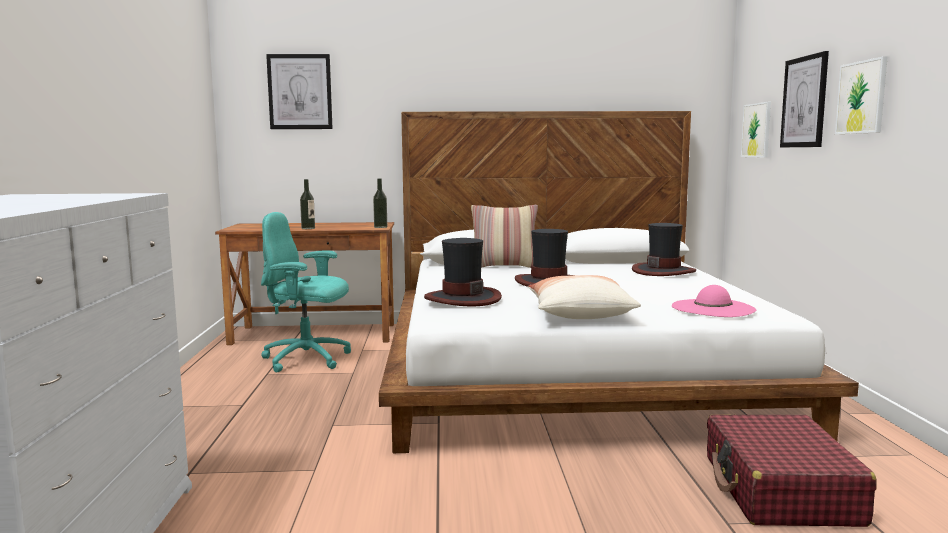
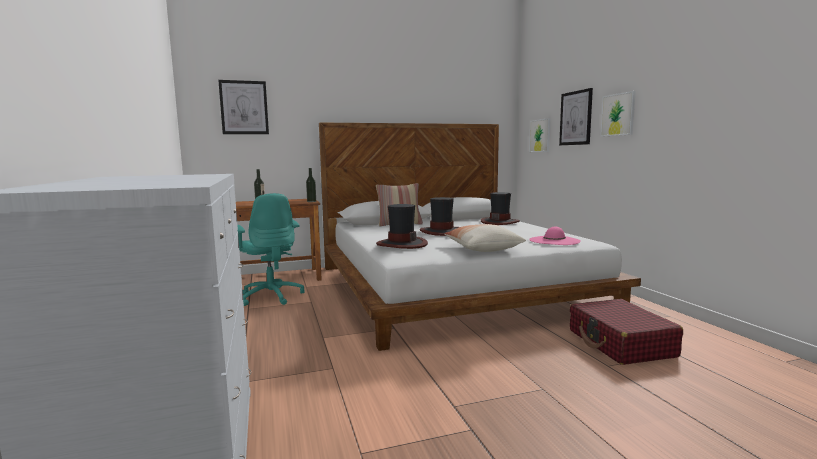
camera: 15 degrees left, 0 degrees up
(307, 359) = (271, 296): turquoise office chair -> turquoise office chair turned 120 degrees counterclockwise

